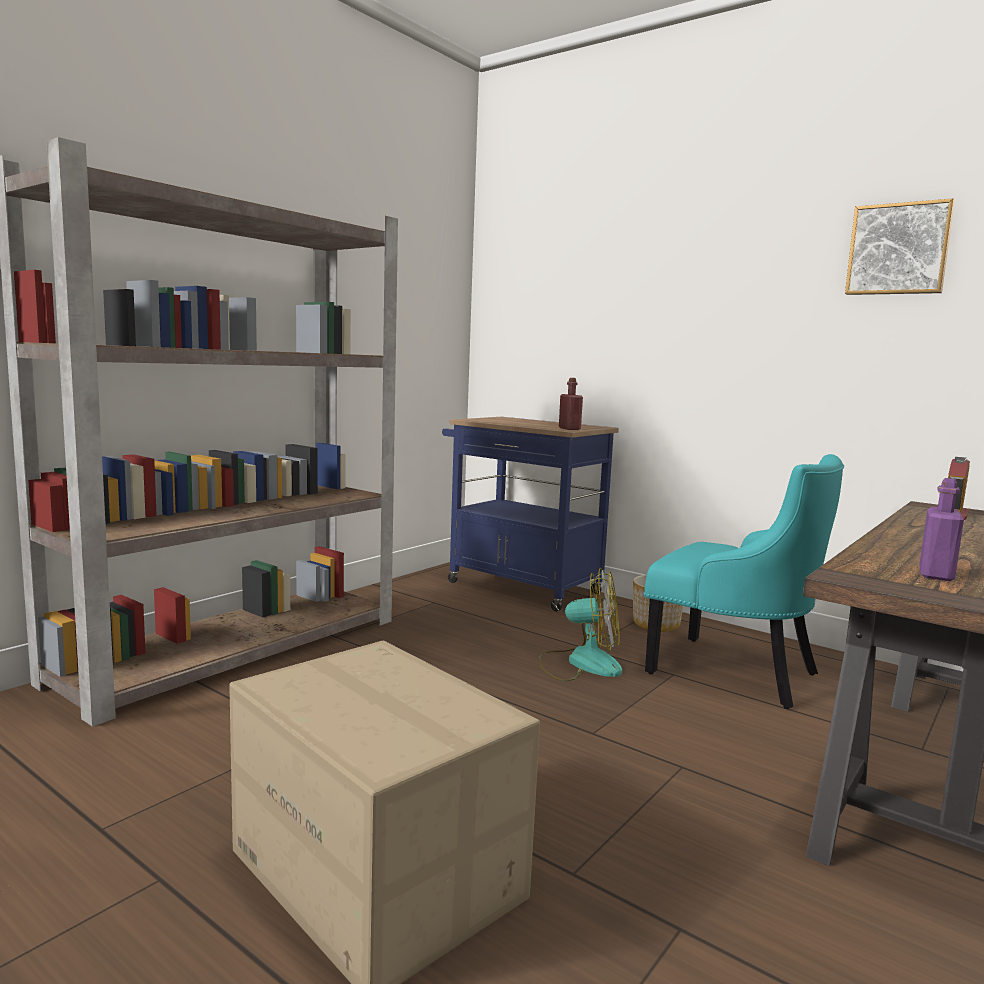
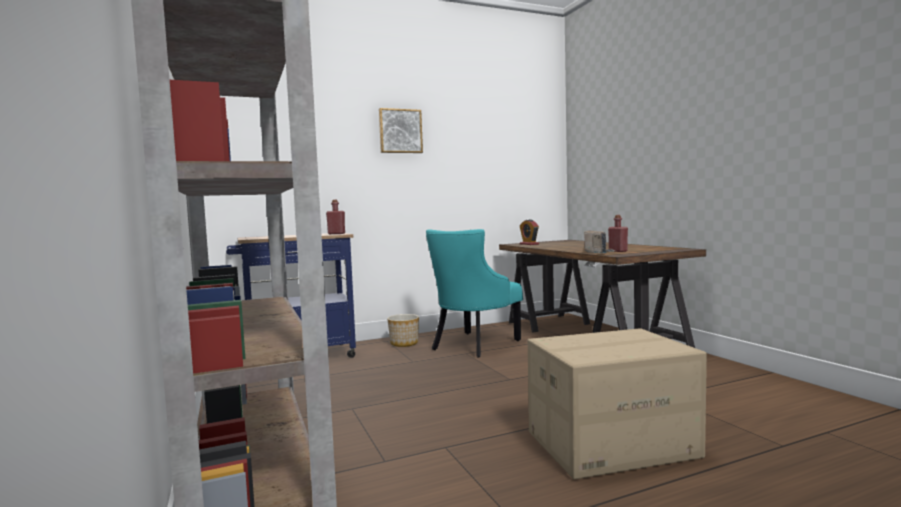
camera: 60 degrees left, 5 degrees down
(581, 663) = (430, 366): fan -> none
(730, 672) = (475, 344): turquoise chair -> turquoise chair turned 150 degrees clockwise
(871, 562) = (599, 252): none -> radio
(898, 249) = (473, 130): picture -> picture (400, 131)
(936, 575) = (618, 251): purple bottle -> red bottle

